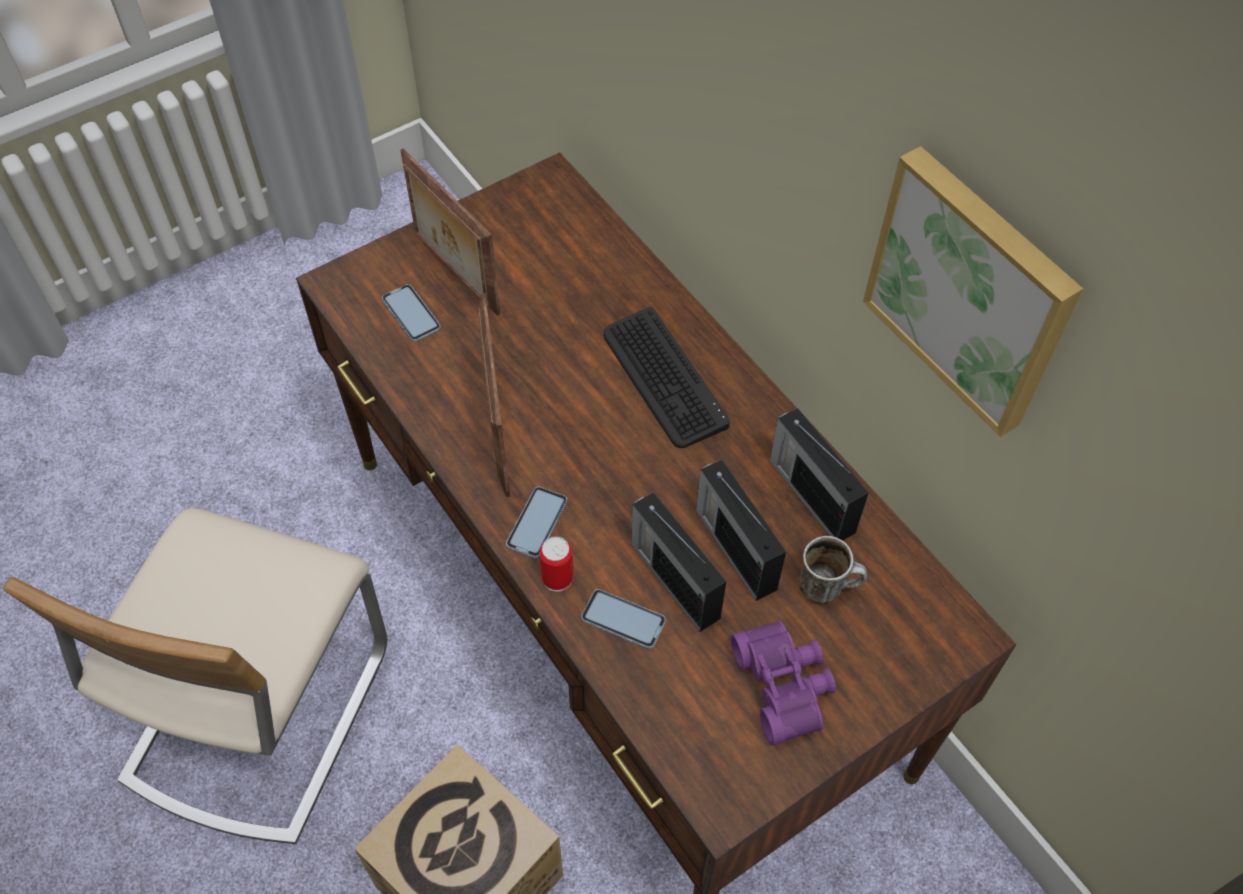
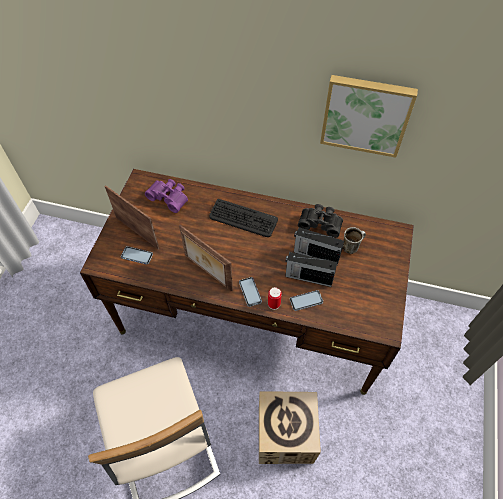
camera: 40 degrees left, 0 degrees up
(454, 273) = (138, 232): picture frame -> picture frame turned 150 degrees counterclockwise
(785, 685) = (369, 283): purple binoculars -> purple binoculars (169, 197)
(810, 494) = (320, 223): radio -> black binoculars

